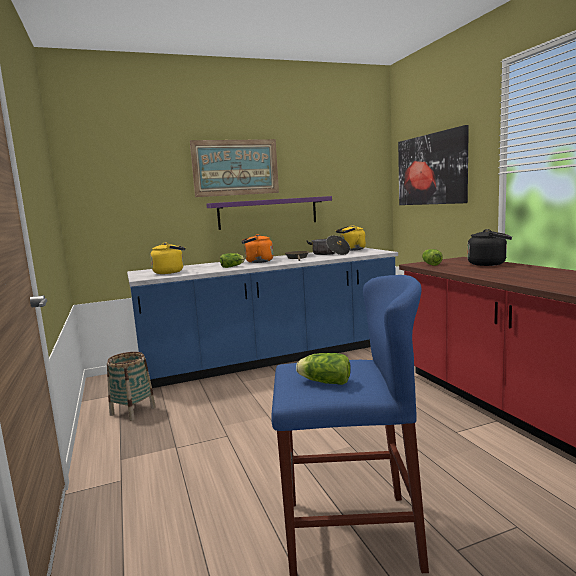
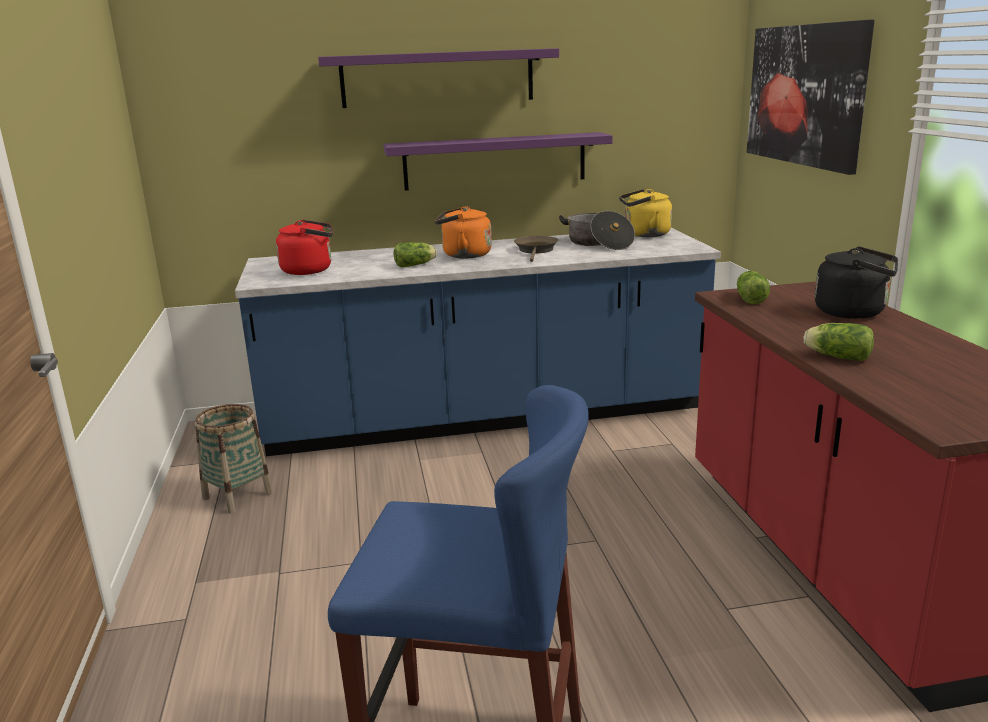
camera: 10 degrees right, 10 degrees up
(170, 272) = (310, 270): yellow kettle -> red kettle
(235, 167) = (438, 78): picture -> purple shelf
(323, 382) = (426, 558): lettuce -> lettuce (835, 356)

